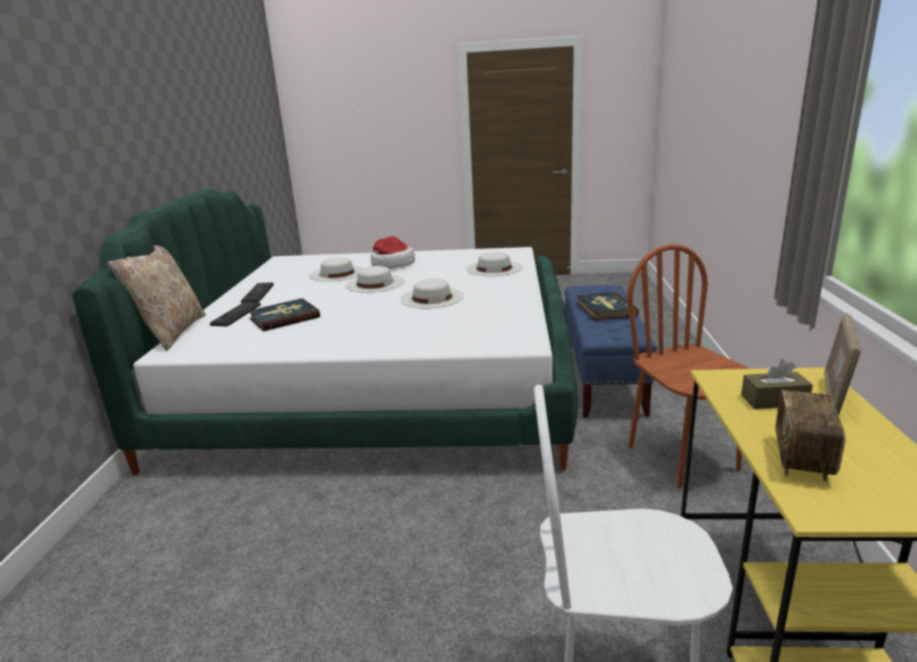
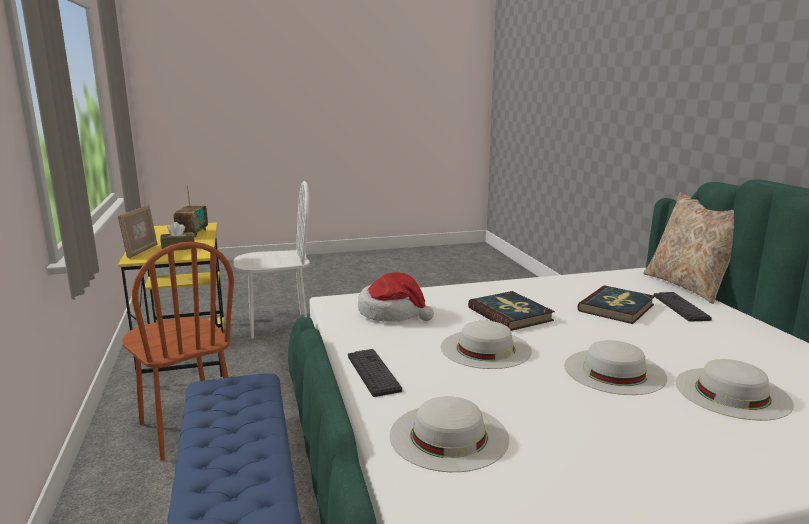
camera: 160 degrees right, 5 degrees down
(258, 293) = (743, 337): keyboard -> keyboard (373, 373)
(392, 265) = (681, 432): hat -> hat (392, 313)
(605, 309) = (232, 437): book -> book (510, 314)

